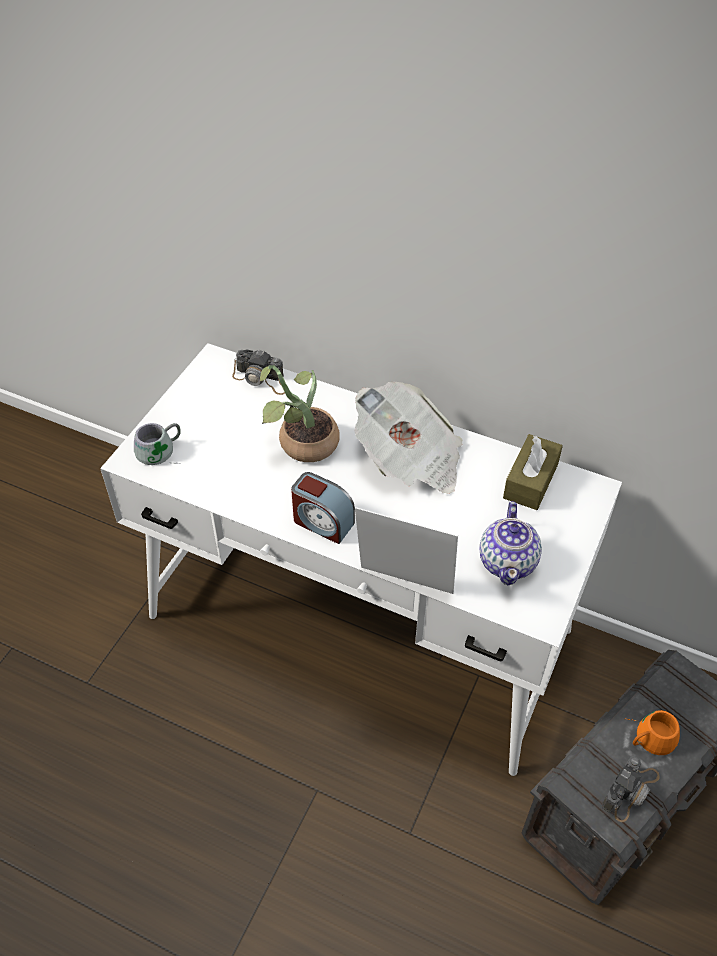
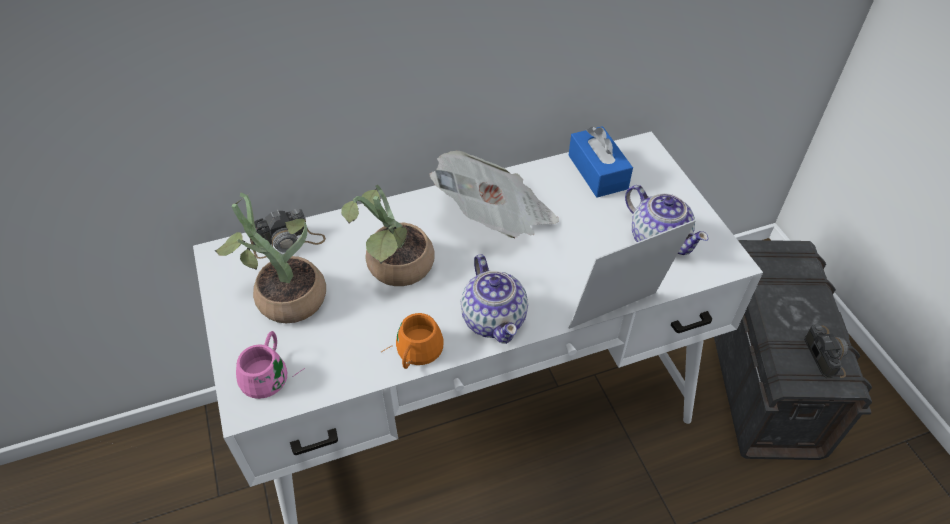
camera: 45 degrees left, 0 degrees up
(161, 452) = (271, 374): grey mug -> pink mug
(220, 412) = (284, 296): none -> potted plant
(322, 522) = (494, 318): alarm clock -> teapot
(530, 481) = (597, 172): brown tissue box -> blue tissue box
(648, 735) = (791, 307): orange mug -> orange mug (412, 350)

